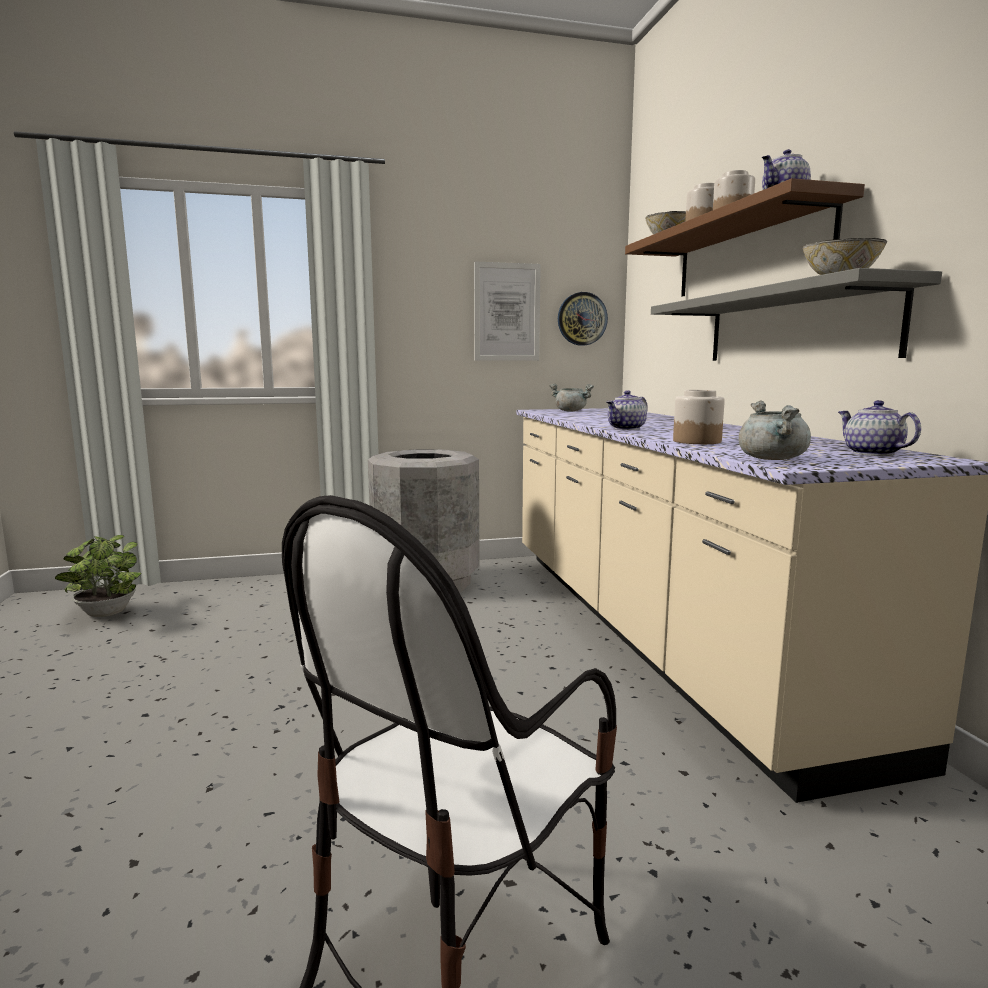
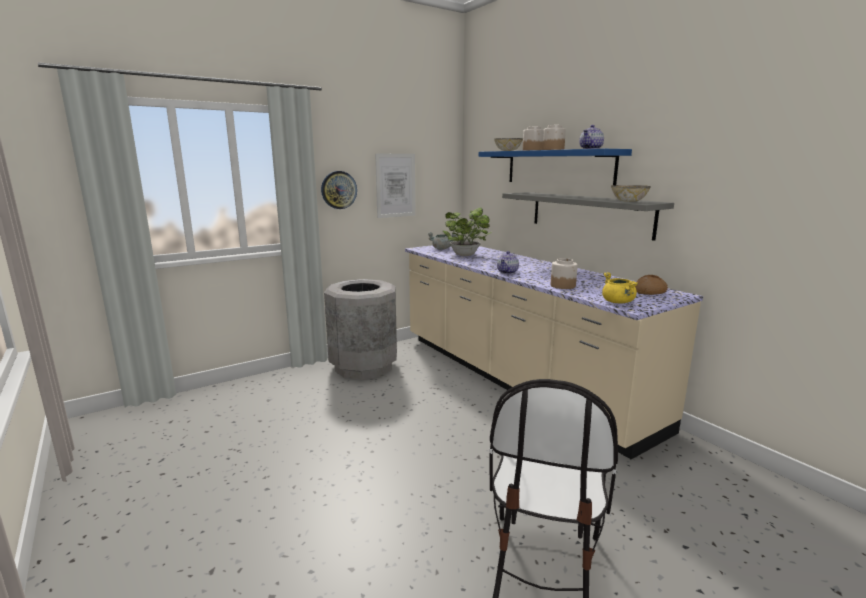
camera: 20 degrees left, 5 degrees up
(105, 614) = (156, 426): potted plant -> potted plant (466, 255)
(582, 319) = (438, 187): wall clock -> wall clock (339, 190)
(748, 253) = (558, 167): brown shelf -> blue shelf
(772, 459) = (618, 302): grey cooking pot -> yellow cooking pot
(871, 453) = (650, 292): teapot -> bread

